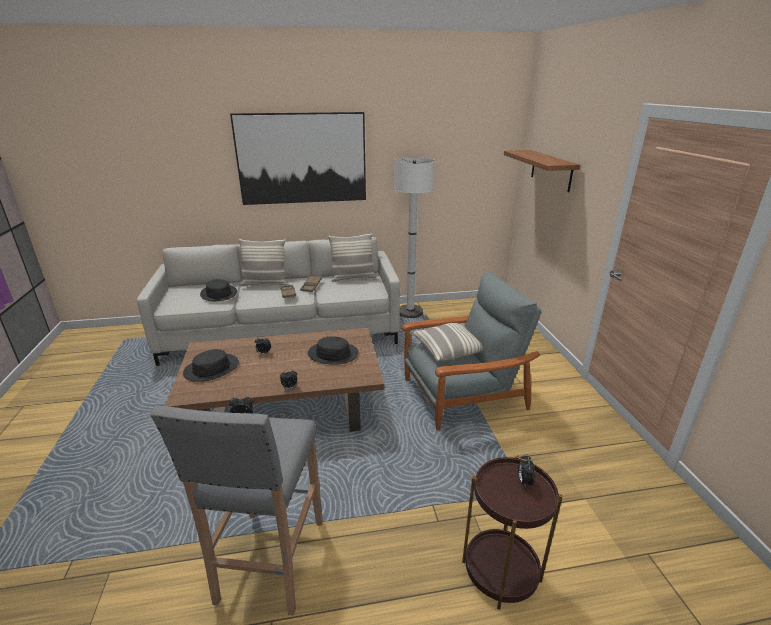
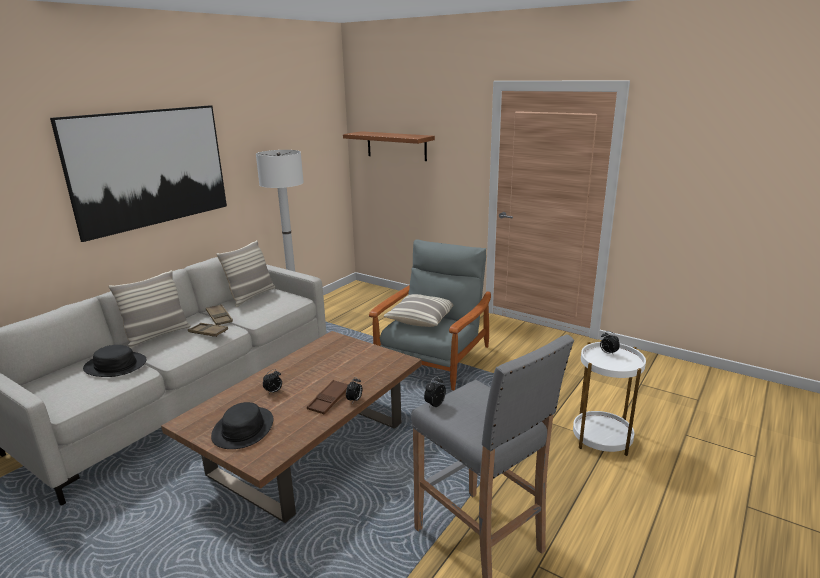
camera: 45 degrees left, 5 degrees down
(278, 378) = (329, 400): none -> brown tray
(333, 354) = (341, 361): black hat -> none
(501, 571) = (602, 438): brown side table -> white side table

